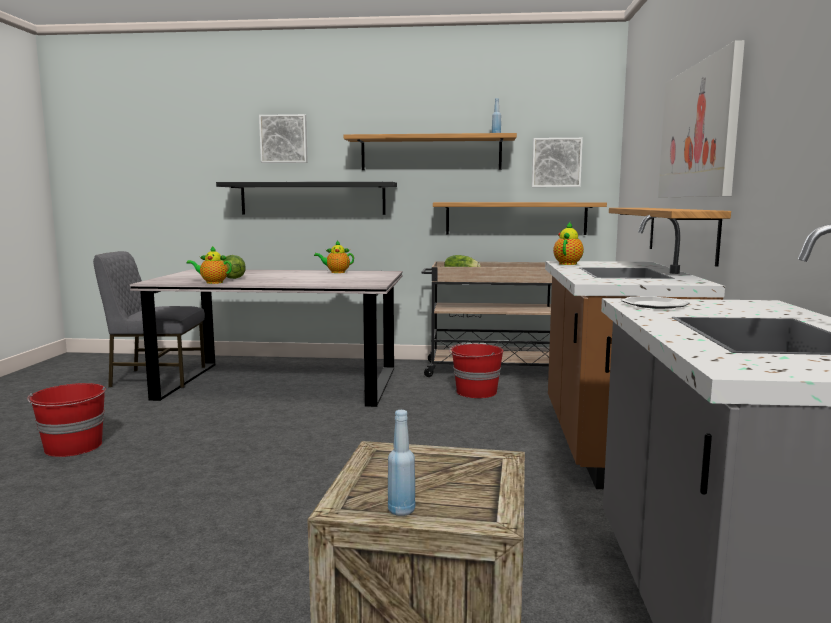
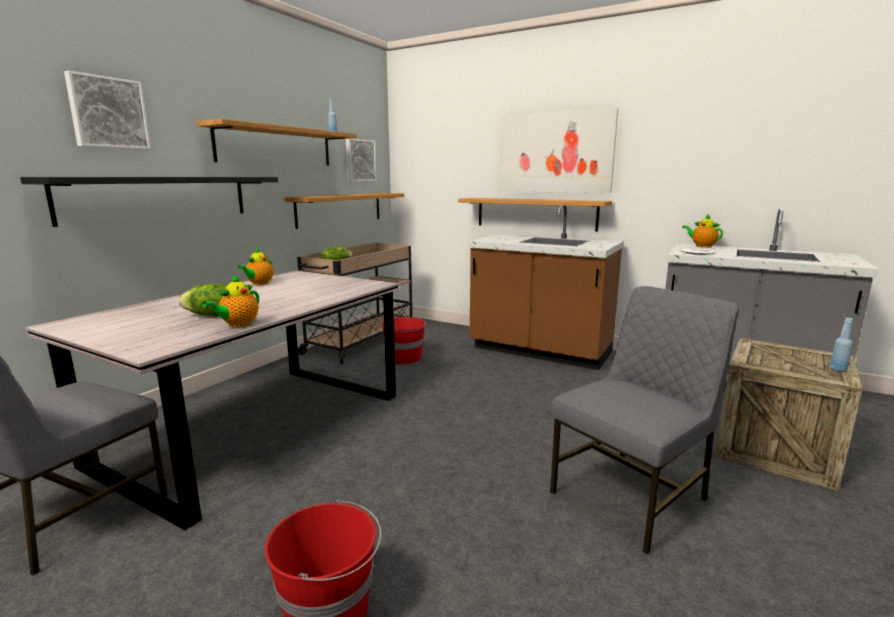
camera: 65 degrees left, 5 degrees up
(234, 532) = (632, 496): none -> grey chair
(568, 264) = (495, 241): teapot -> teapot (701, 246)

